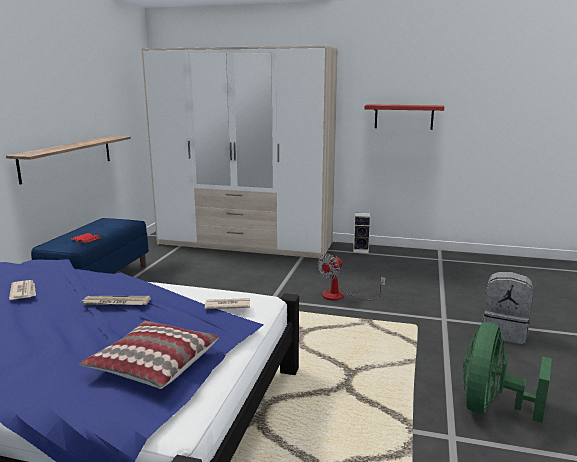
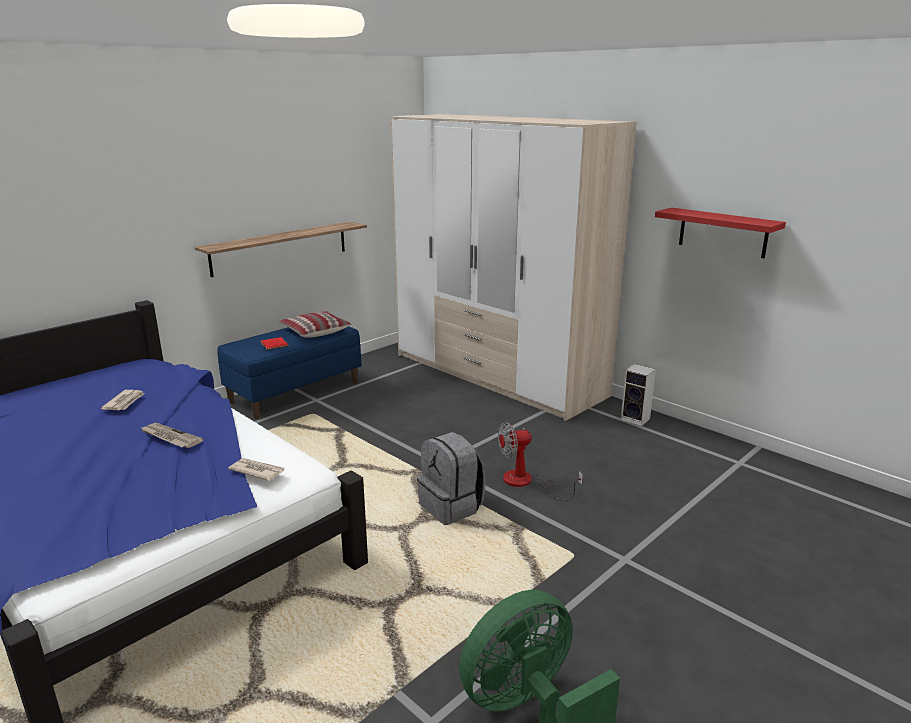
camera: 30 degrees right, 5 degrees up
(153, 365) = (109, 519): pillow -> pillow (315, 331)
(504, 332) = (690, 610): grey backpack -> grey backpack (452, 507)

